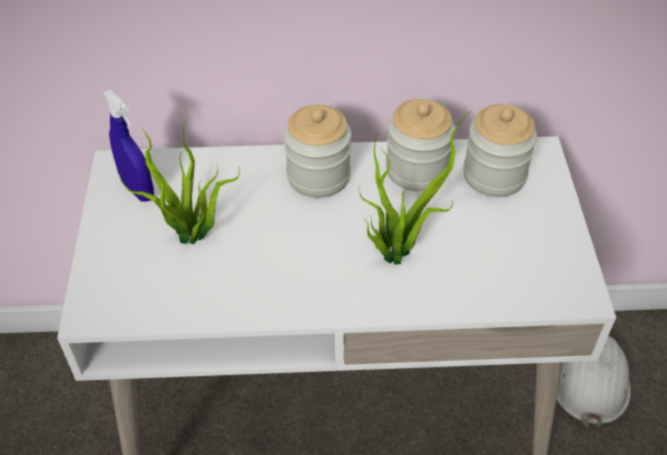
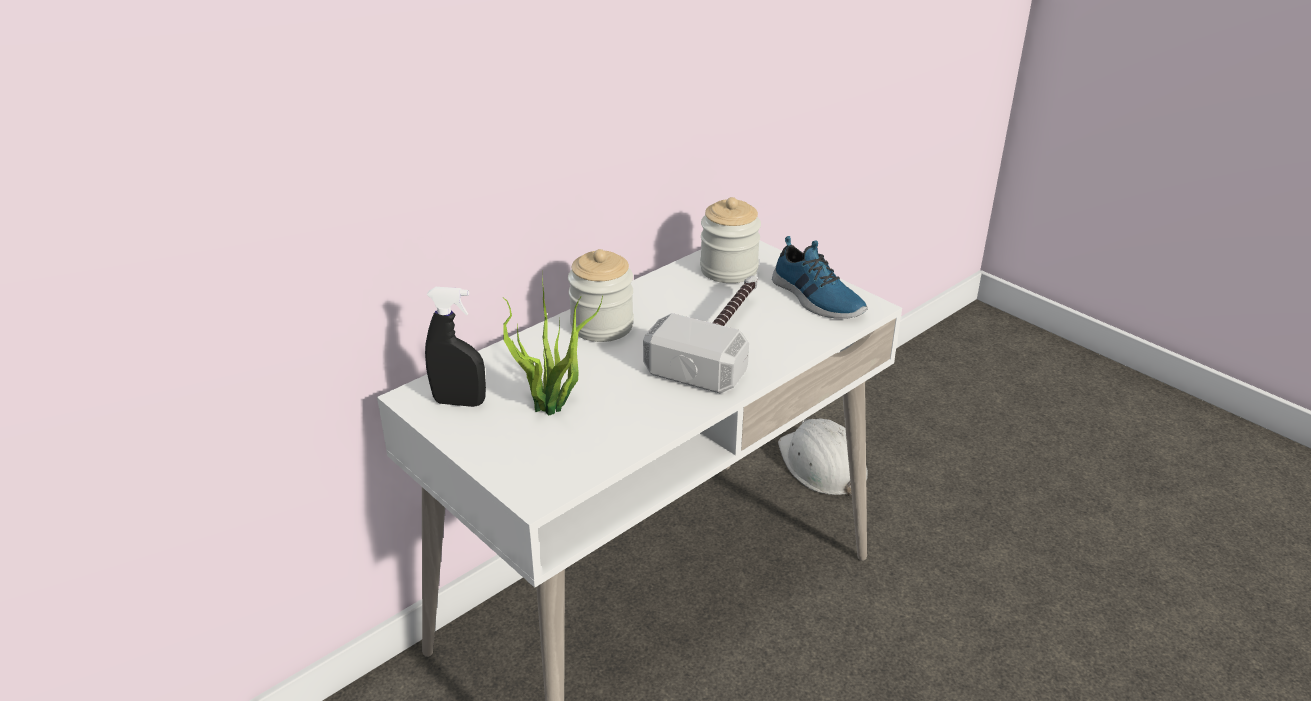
camera: 40 degrees left, 15 degrees down
(138, 189) = (459, 402): blue spray bottle -> black spray bottle
(396, 250) = (719, 340): potted plant -> hammer
(417, 170) = (671, 290): jar -> none
(539, 255) = (816, 298): none -> shoe

